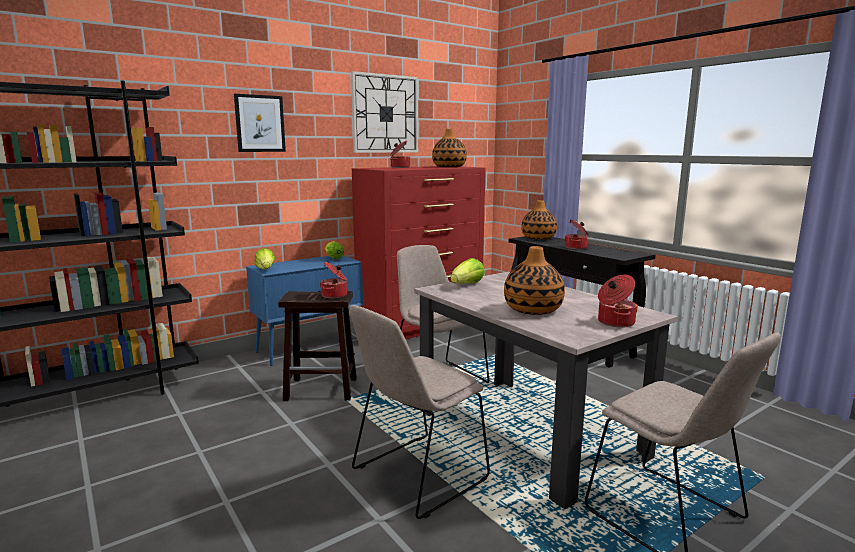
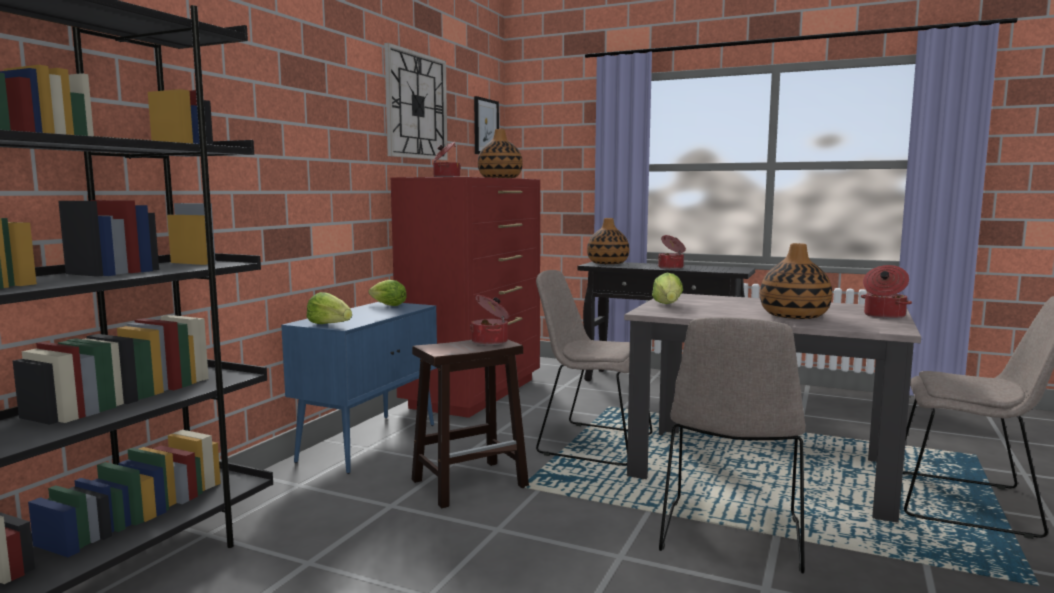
camera: 30 degrees left, 5 degrees down
(260, 123) = (292, 104): picture -> picture (485, 127)

